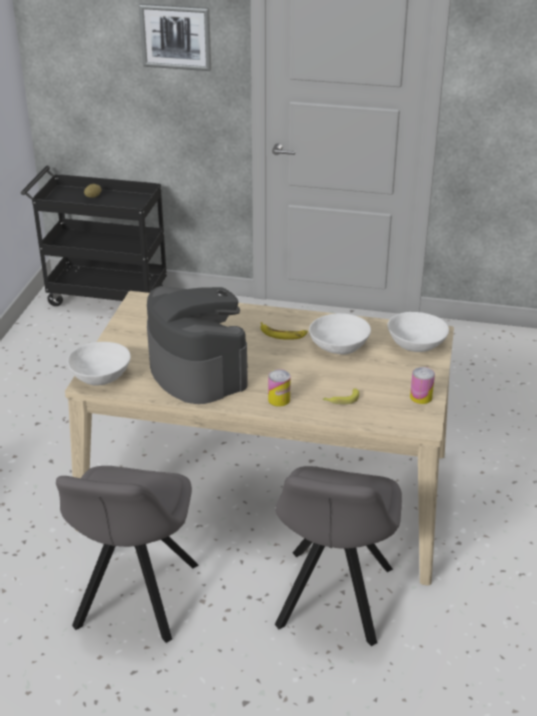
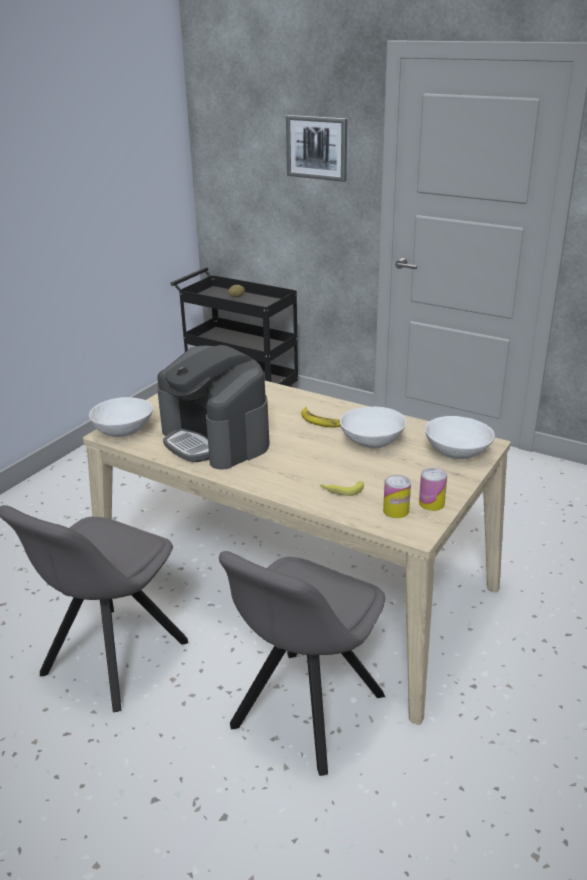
camera: 20 degrees right, 5 degrees down
(197, 370) = (216, 439): coffee machine -> coffee machine turned 150 degrees clockwise
(279, 399) = (277, 479): can -> can (396, 510)

